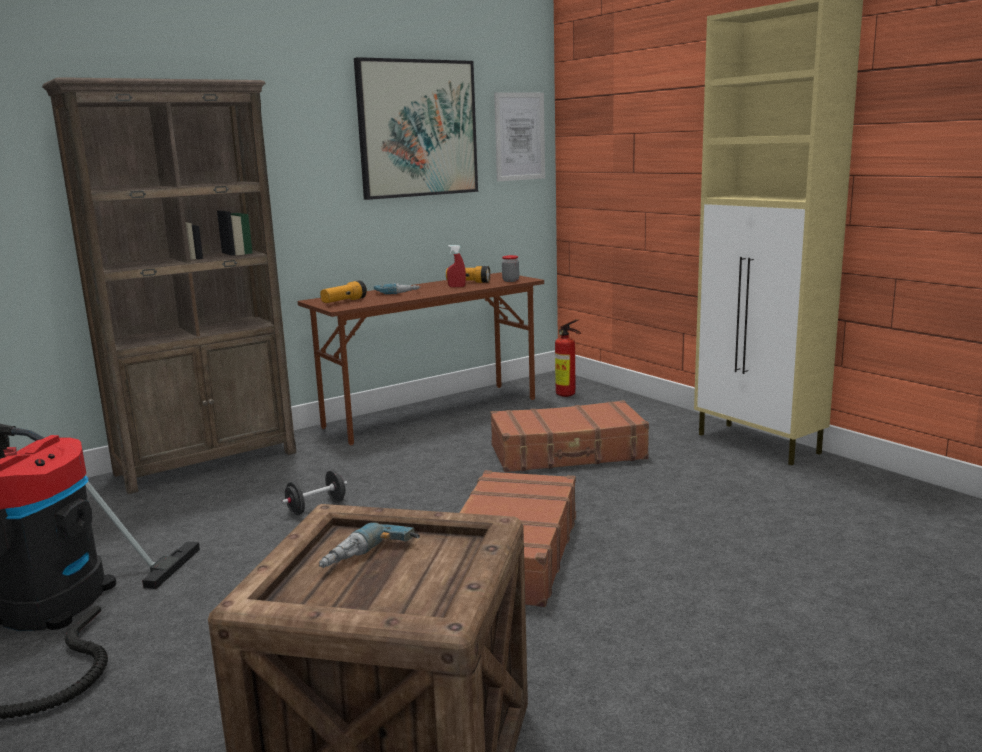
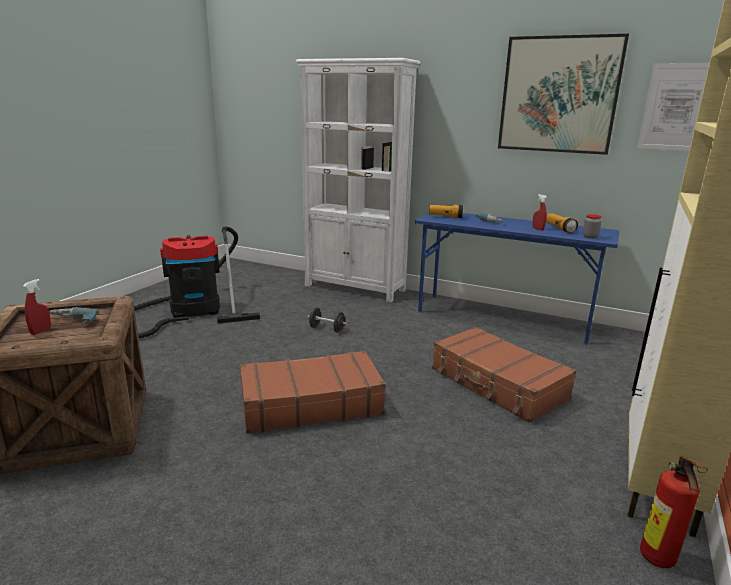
camera: 60 degrees right, 5 degrees up
(208, 463) = (355, 288): brown bookcase -> white bookcase
(385, 583) = (41, 331): none -> red spray bottle
(432, 413) = (503, 318): brown desk -> blue desk
(568, 395) = (619, 355): fire extinguisher -> fire extinguisher (658, 561)

